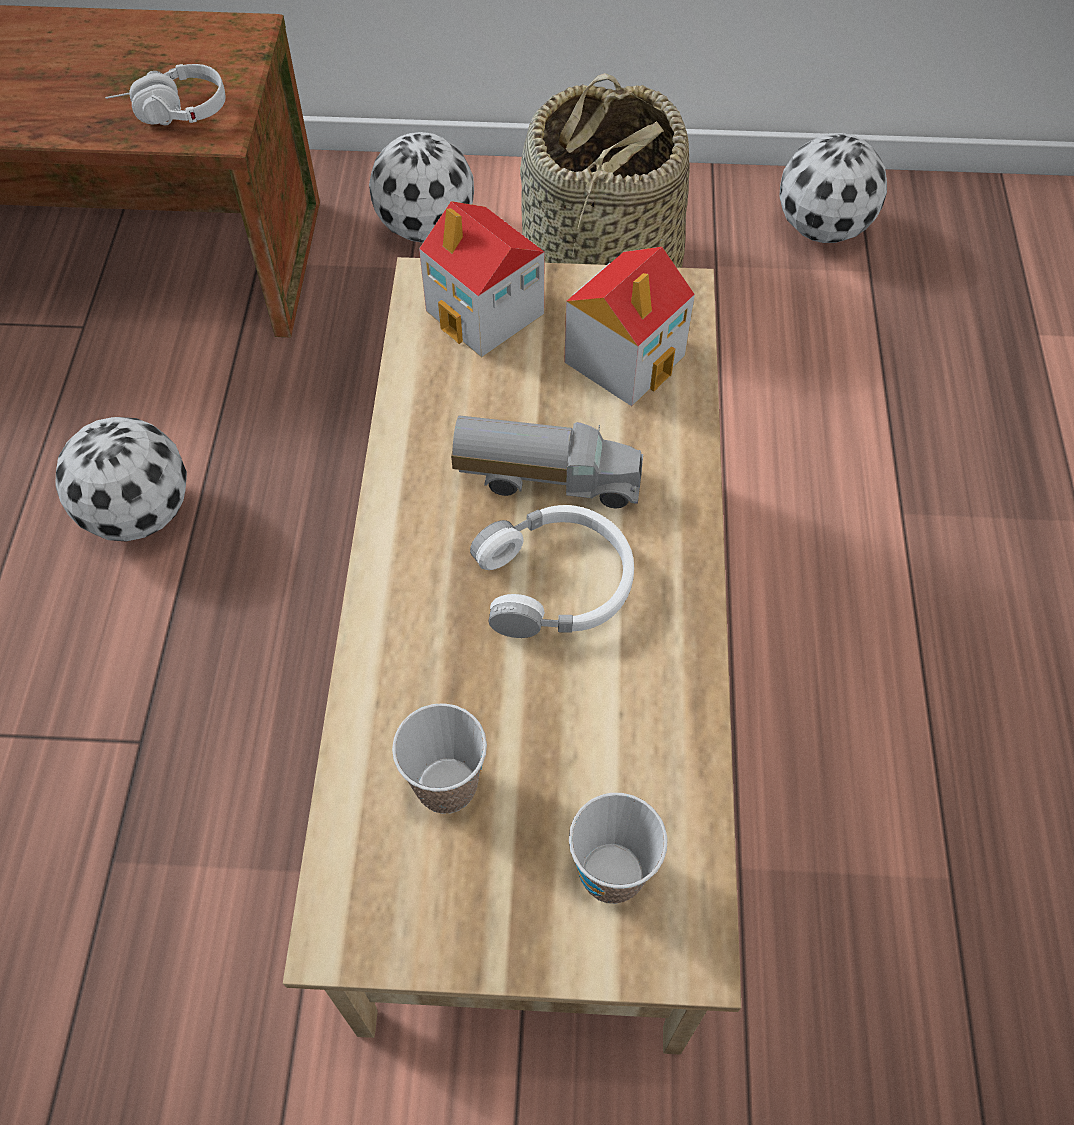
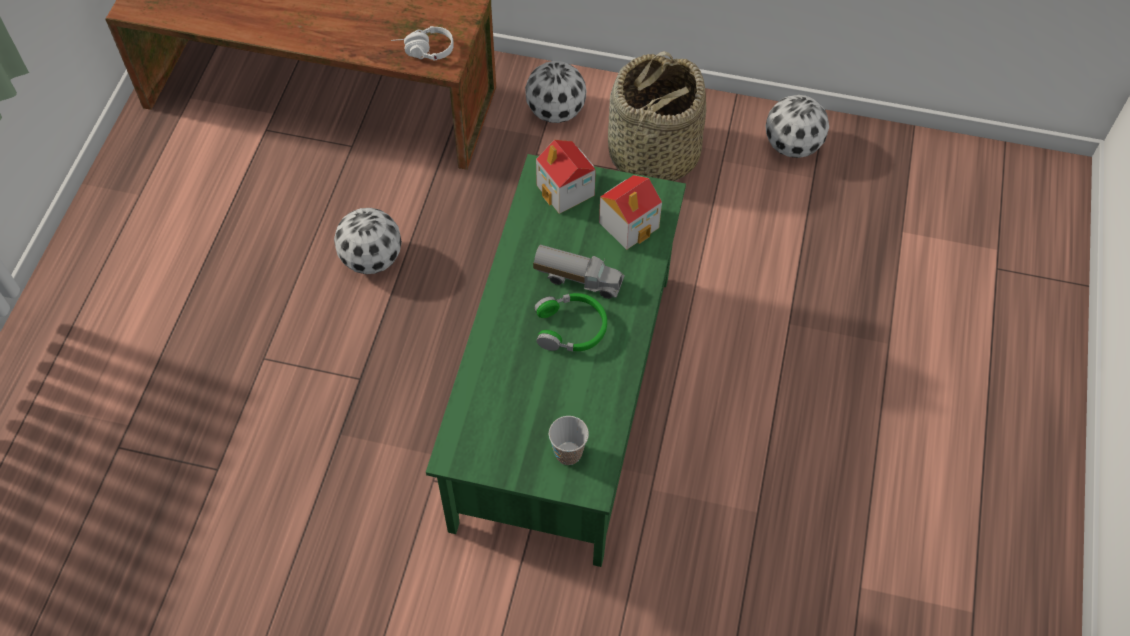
camera: 10 degrees right, 0 degrees up
(446, 786) = (505, 407): cup -> none
(534, 712) = (563, 396): beige coffee table -> green coffee table
(555, 582) = (571, 328): white headphones -> green headphones

